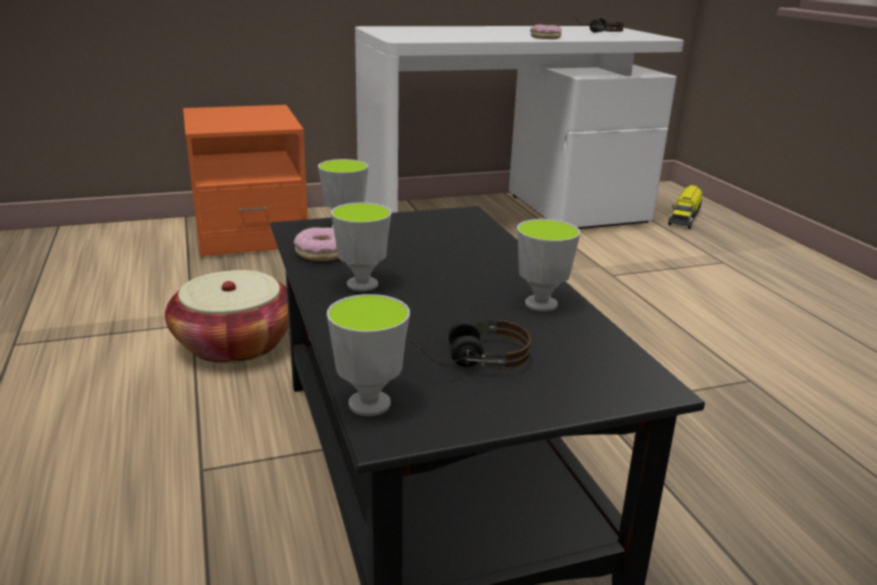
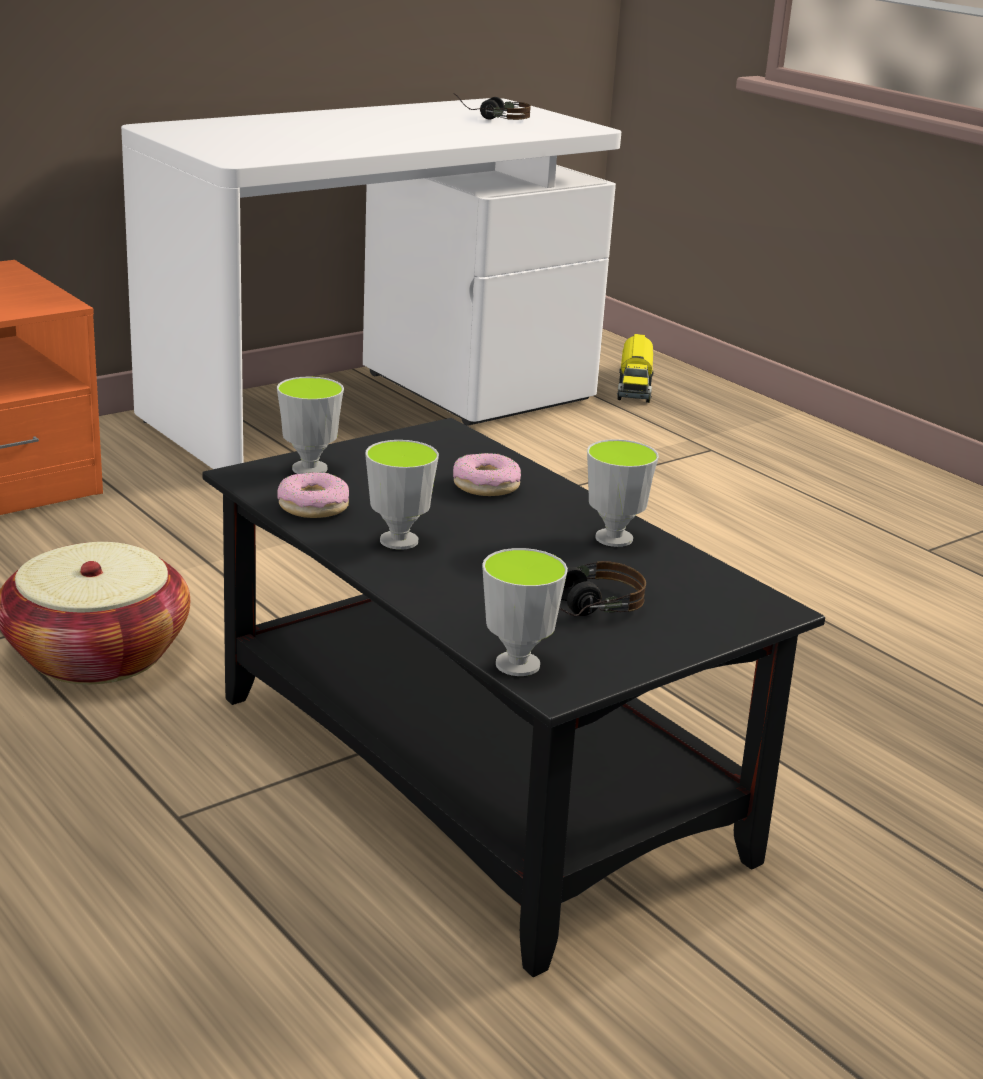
camera: 20 degrees left, 0 degrees up
(545, 37) = (433, 139): donut -> donut (486, 485)

